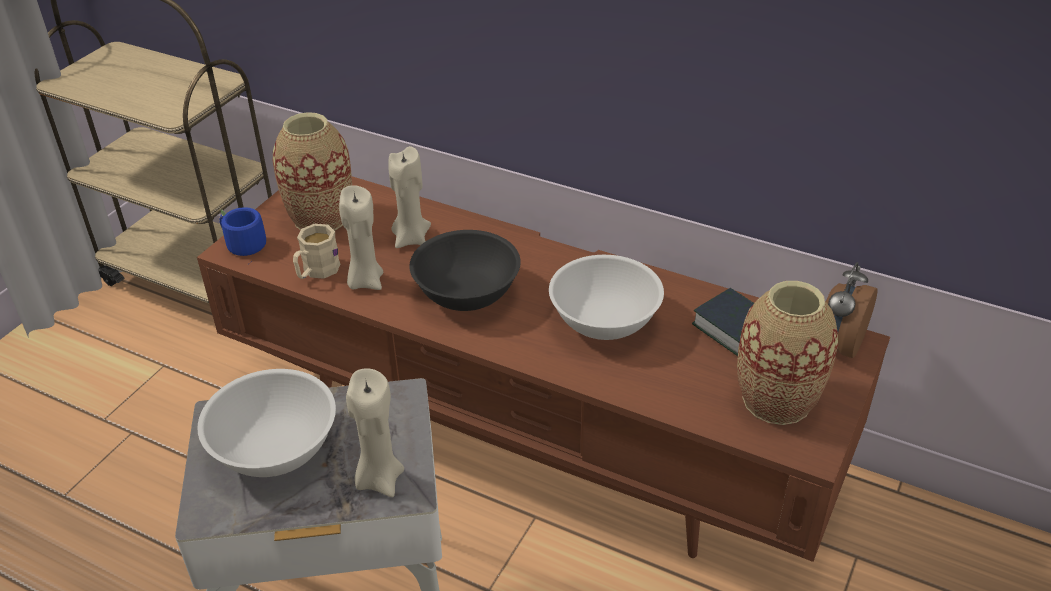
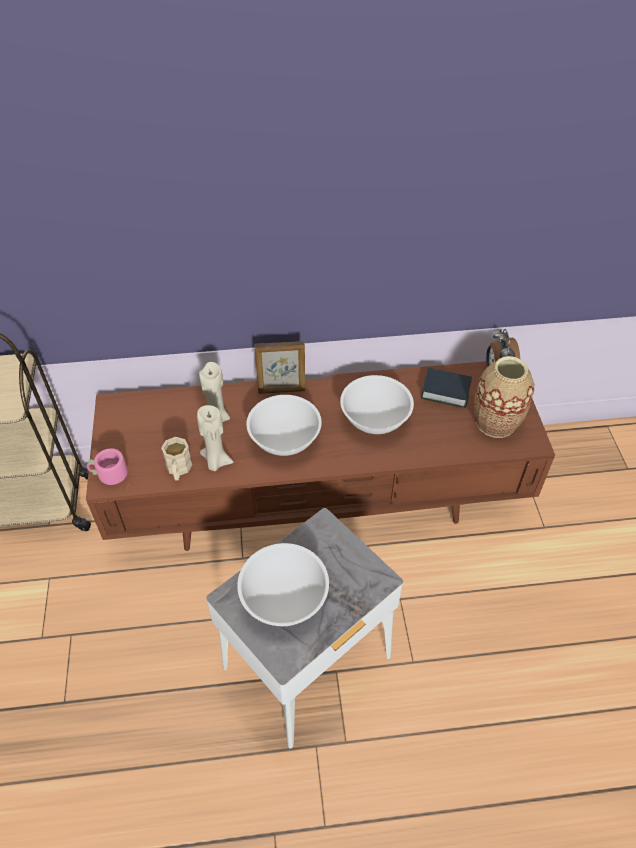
camera: 35 degrees left, 10 degrees up
(241, 245) = (109, 476): blue mug -> pink mug
(321, 217) = (143, 430): vase -> none
(379, 478) = (358, 581): beige candle -> none
(468, 294) = (285, 439): black bowl -> white bowl
(516, 241) = (281, 390): none -> picture frame

